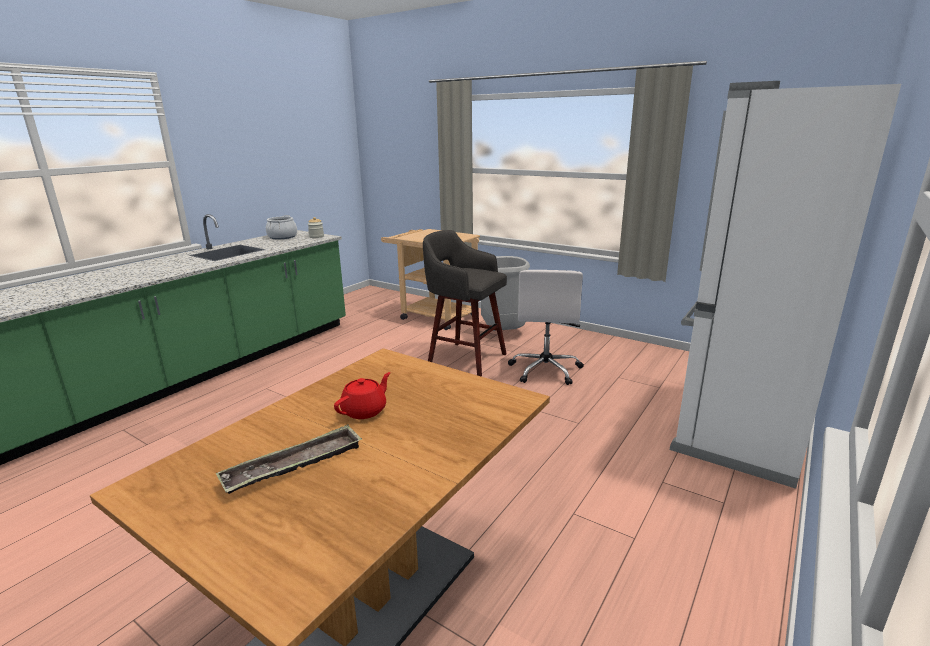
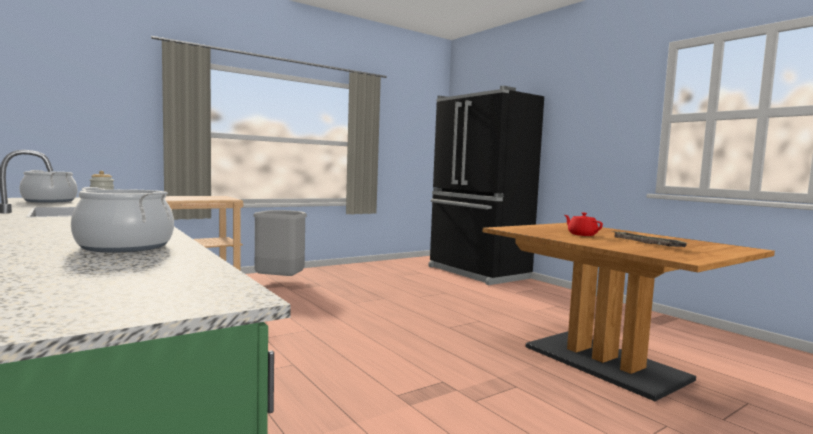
camera: 70 degrees left, 15 degrees down
(68, 291) = (125, 246): none -> cooking pot
(465, 358) = (310, 297): grey stool -> none
(545, 370) = (366, 285): white office chair -> none
(738, 428) = (476, 273): white fridge -> black fridge

